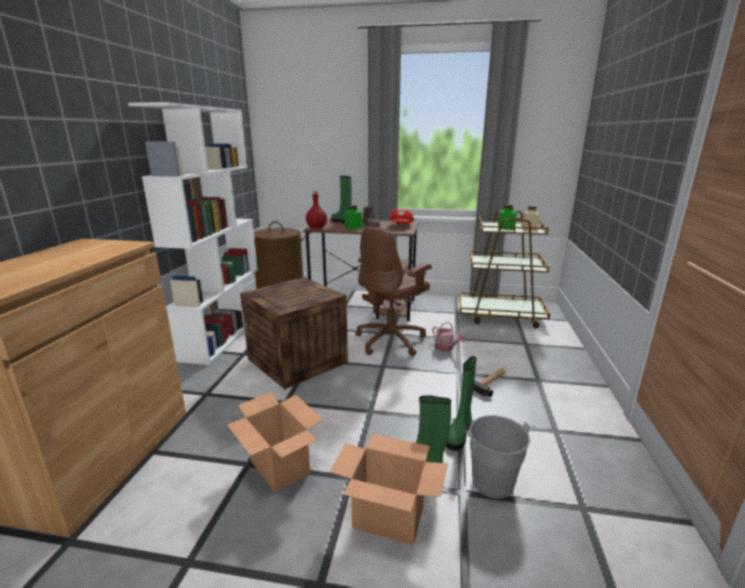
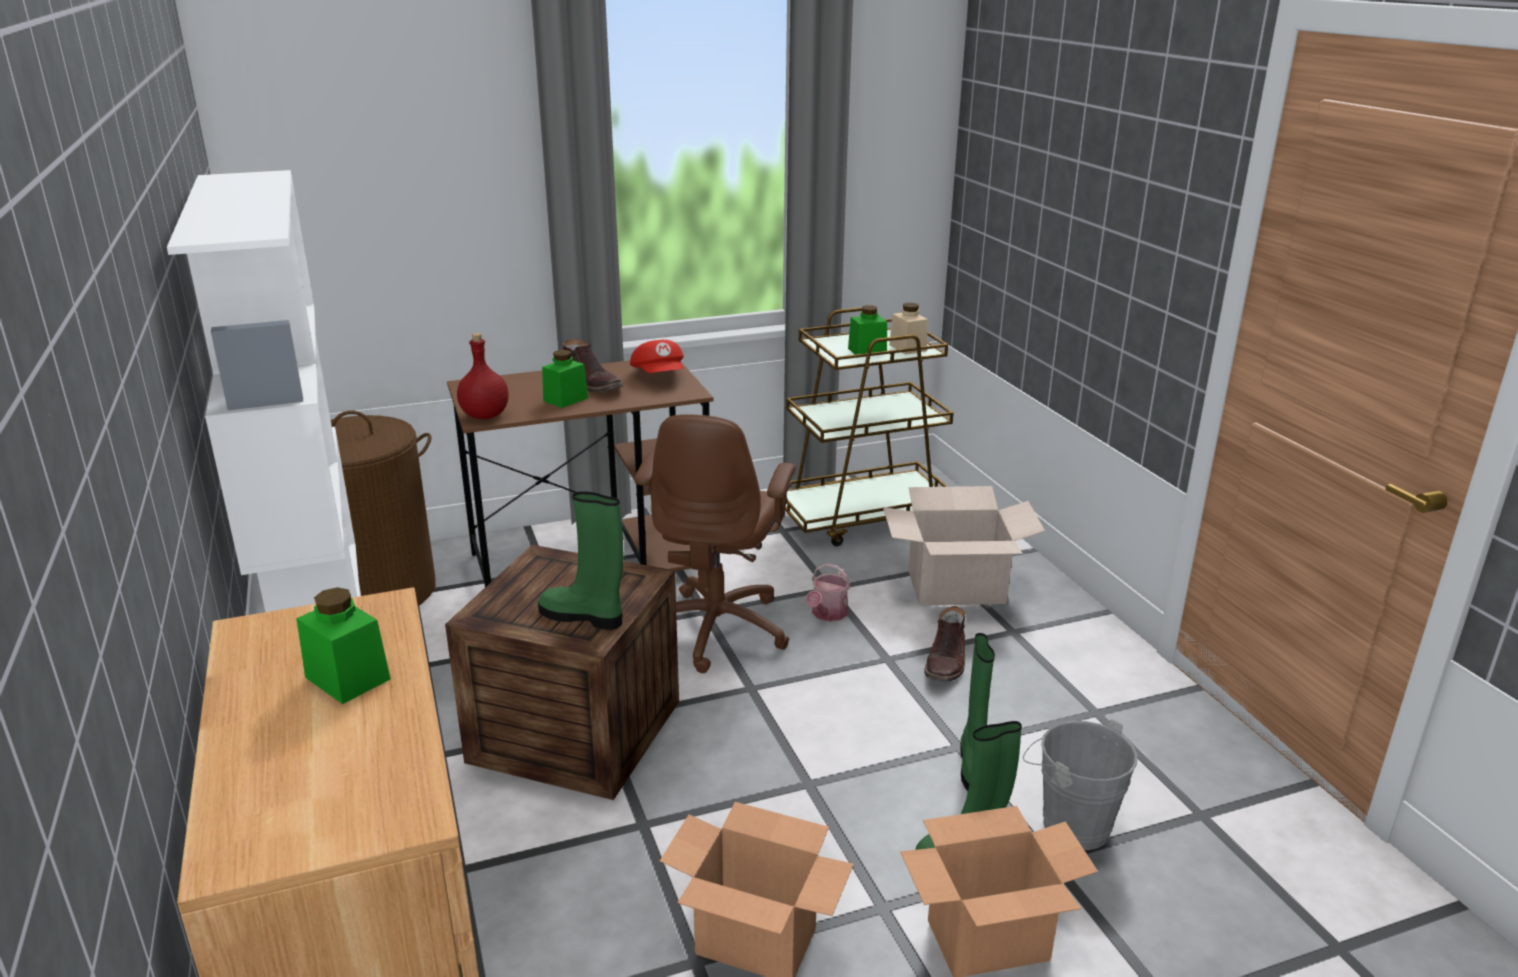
camera: 30 degrees left, 5 degrees up
(75, 257) = (347, 678): none -> green jar
(342, 222) = (516, 385): green boot -> green boot (584, 616)
(446, 348) = (827, 614): watering can -> watering can turned 90 degrees clockwise
(488, 382) = (946, 661): hammer -> brown boot
(523, 353) = (956, 586): none -> cardboard box

